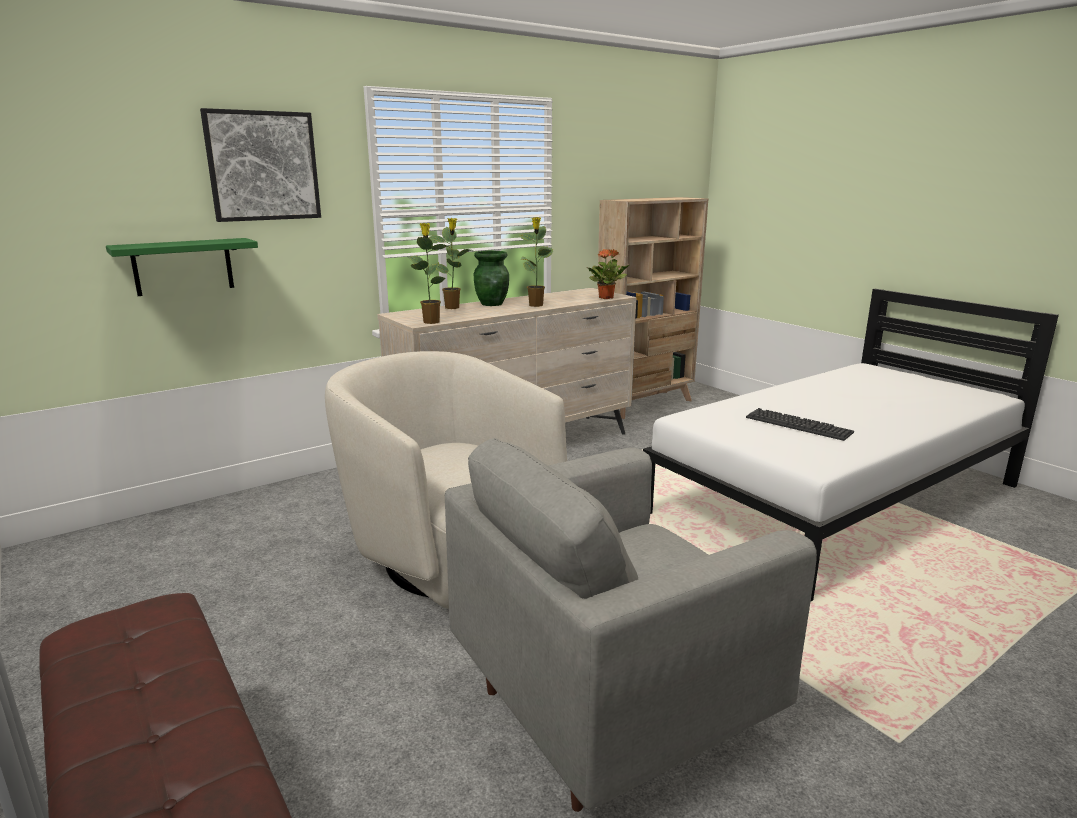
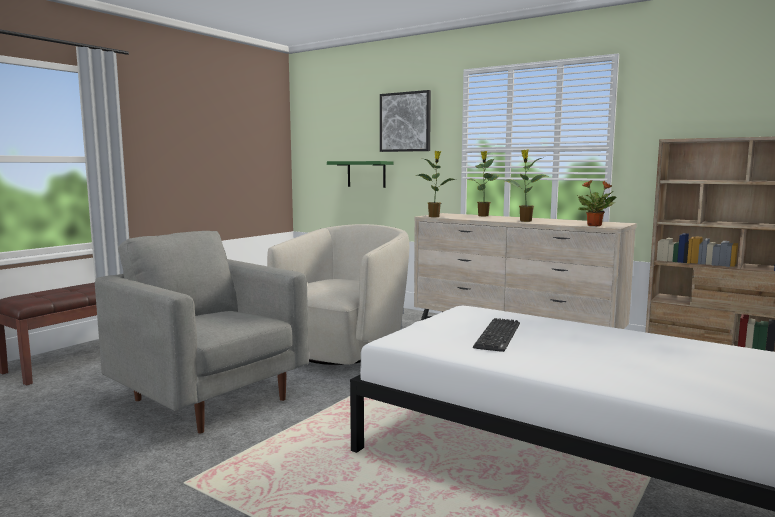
camera: 70 degrees right, 10 degrees down
(492, 304) = (511, 217): green vase -> none

